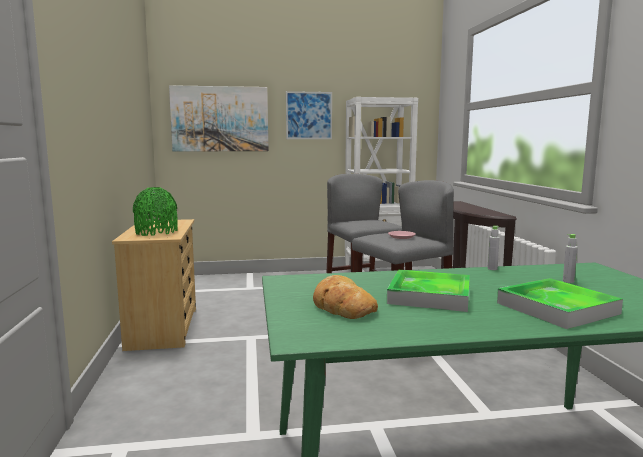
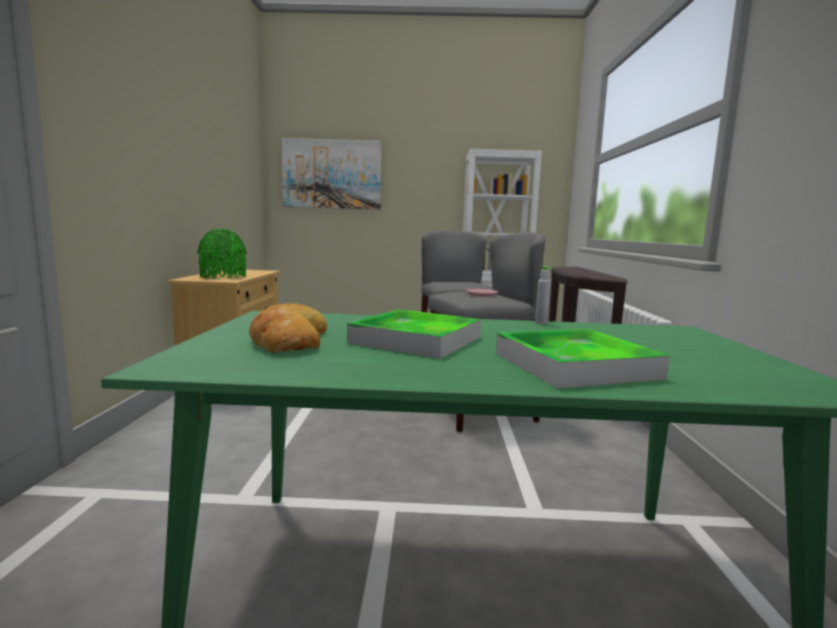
camera: 10 degrees right, 0 degrees up
(309, 115) = (425, 172): picture -> none
(568, 281) = (630, 340): grey bottle -> none

